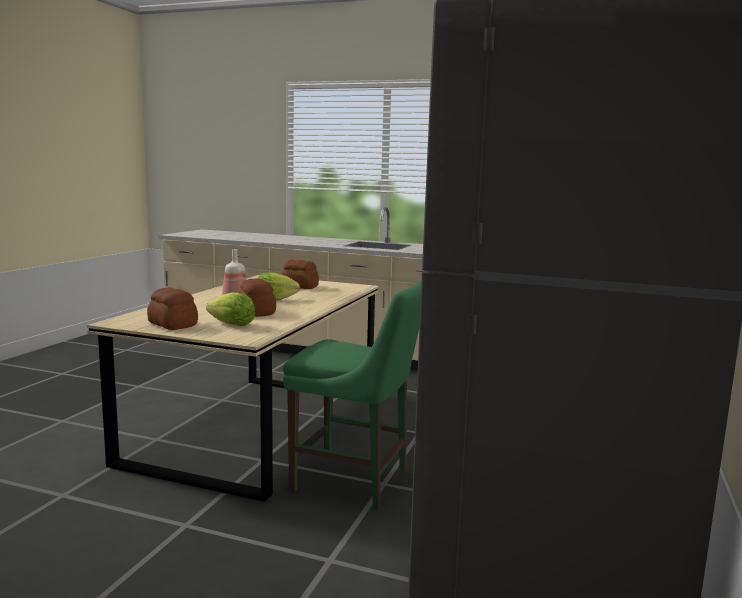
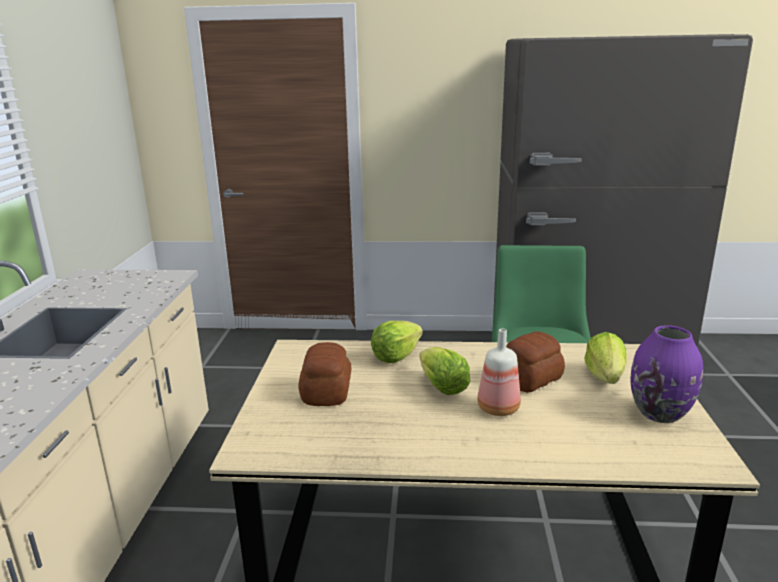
camera: 105 degrees left, 10 degrees up
(172, 325) = (660, 413): bread -> purple vase
(326, 297) = (396, 356): none -> lettuce

